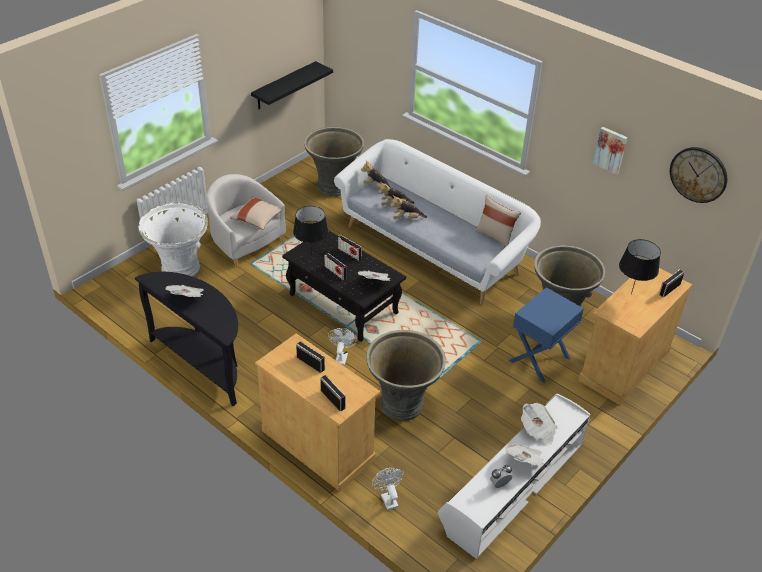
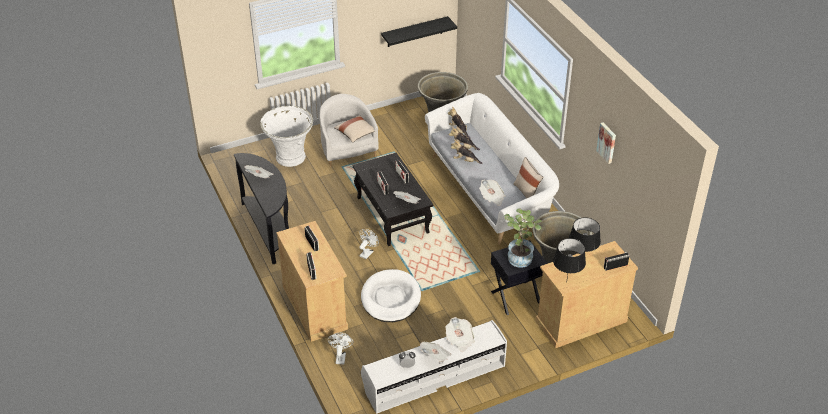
camera: 25 degrees right, 0 degrees up
(311, 256) = (373, 171): black table lamp -> black table lamp (566, 282)
(402, 404) = (390, 298): grey planter -> white dog bed
(463, 252) = (492, 198): none -> newspaper
(540, 360) = (516, 298): blue side table -> black side table
(549, 308) = (520, 256): none -> potted plant
(698, 174) = (652, 178): wall clock -> none

